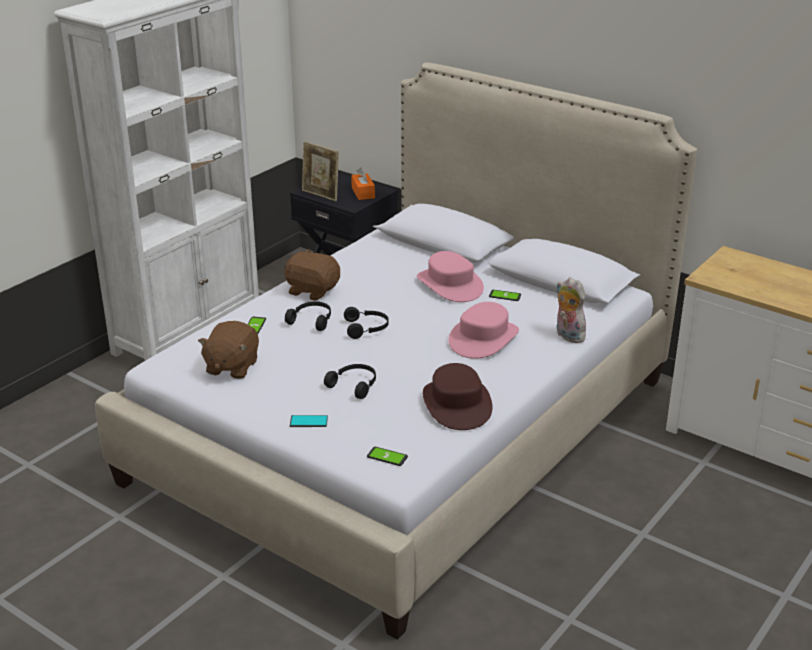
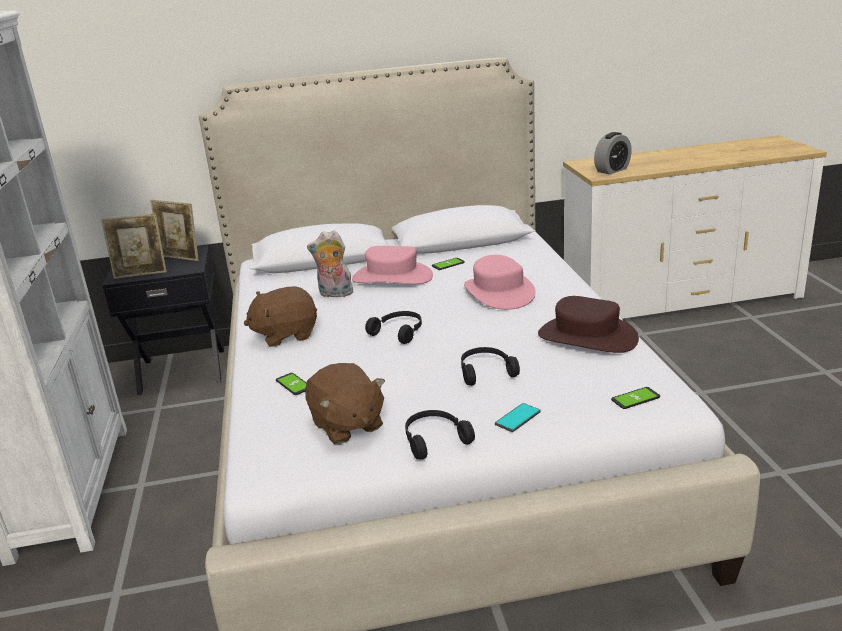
camera: 45 degrees left, 5 degrees down
(312, 320) = (339, 351): black headphones -> black headphones (434, 439)
(363, 193) = (180, 258): orange tissue box -> picture frame
(567, 336) = (545, 263): plush toy -> plush toy (334, 294)
(730, 277) = (612, 170): none -> alarm clock

